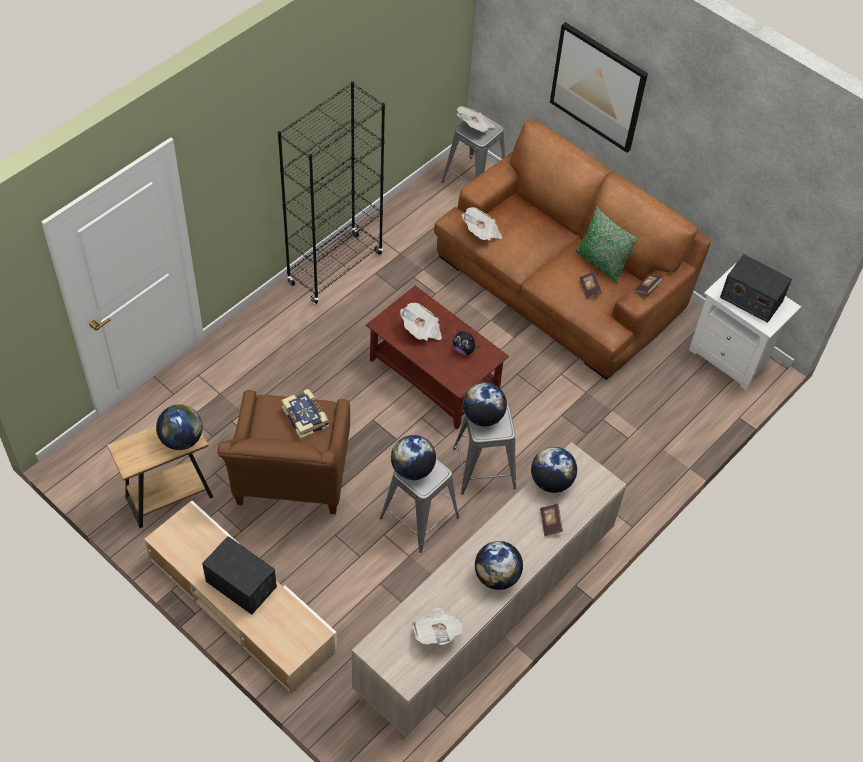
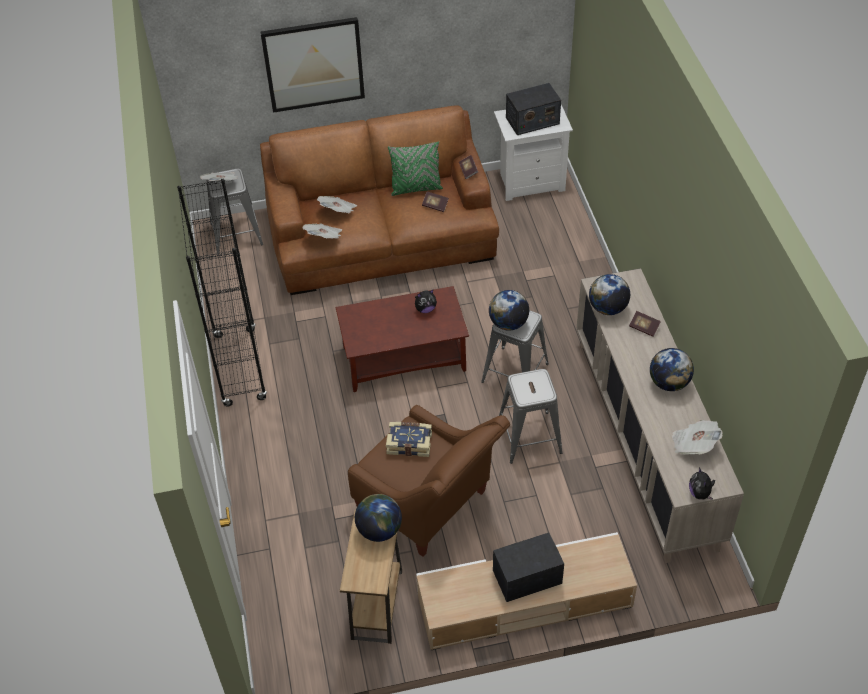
camera: 50 degrees left, 5 degrees down
(382, 664) = (700, 493): none -> plush toy
(412, 469) = (524, 391): globe -> none
(421, 330) = (384, 325): newspaper -> newspaper (338, 211)

